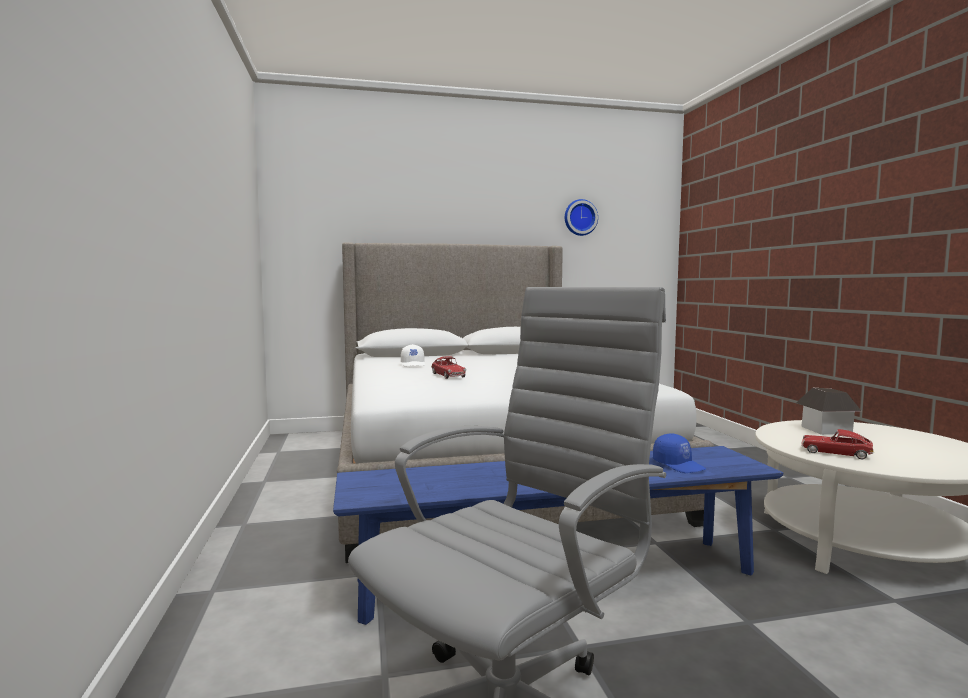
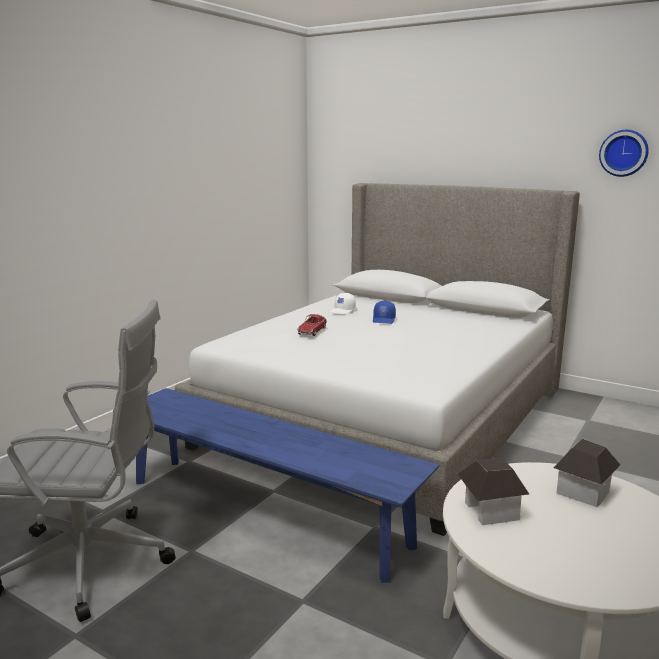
camera: 45 degrees right, 10 degrees up
(679, 465) = (345, 463): blue cap -> blue cap (384, 320)
(835, 453) = (490, 511): toy car -> toy house

